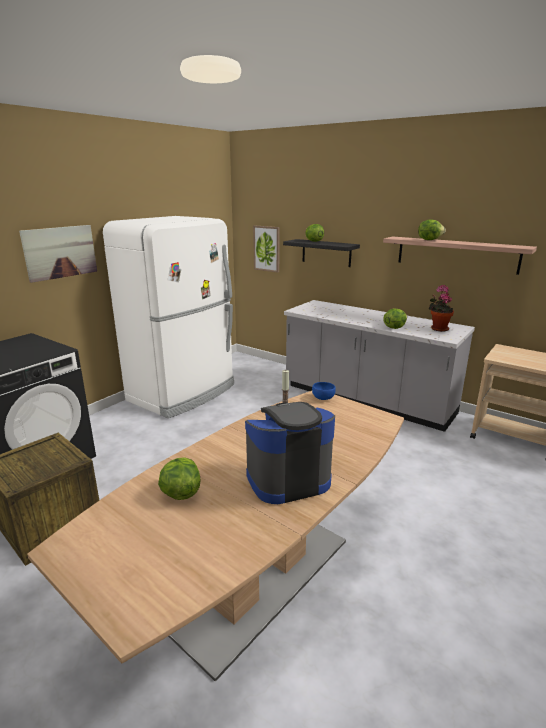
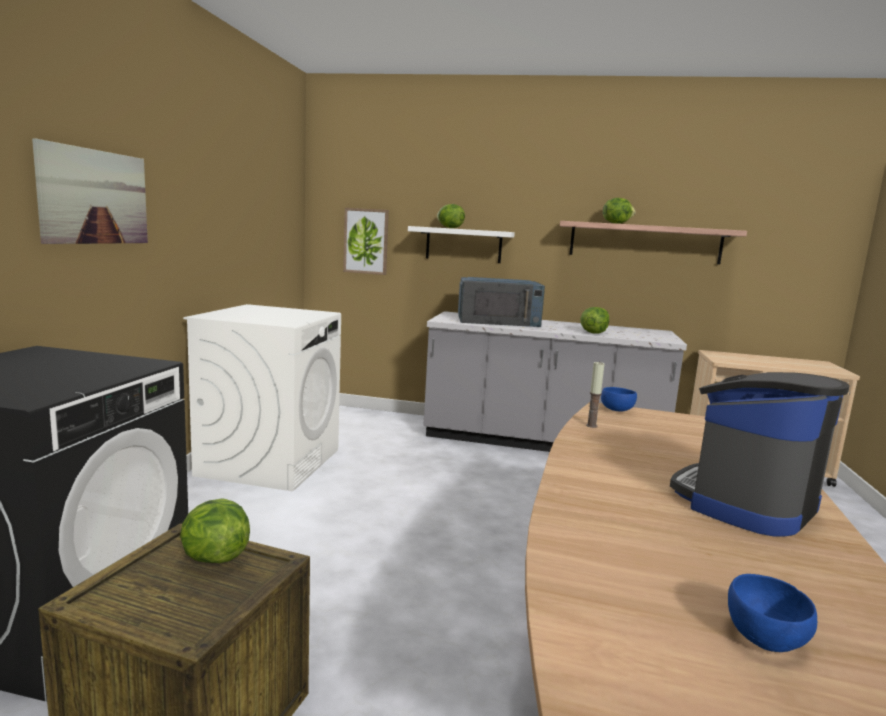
camera: 25 degrees left, 10 degrees down
(162, 550) = (765, 639): none -> blue bowl
(180, 493) = (641, 549): lettuce -> lettuce (214, 557)
(183, 393) = (270, 462): white fridge -> white washing machine
(326, 253) = (463, 245): black shelf -> white shelf
(338, 312) = (499, 321): none -> blue microwave
(438, 328) = (641, 332): potted plant -> none

